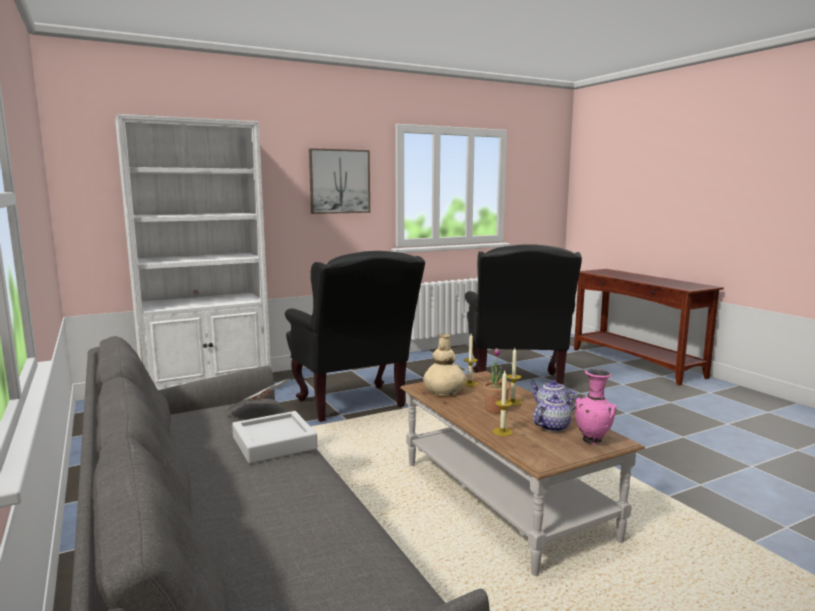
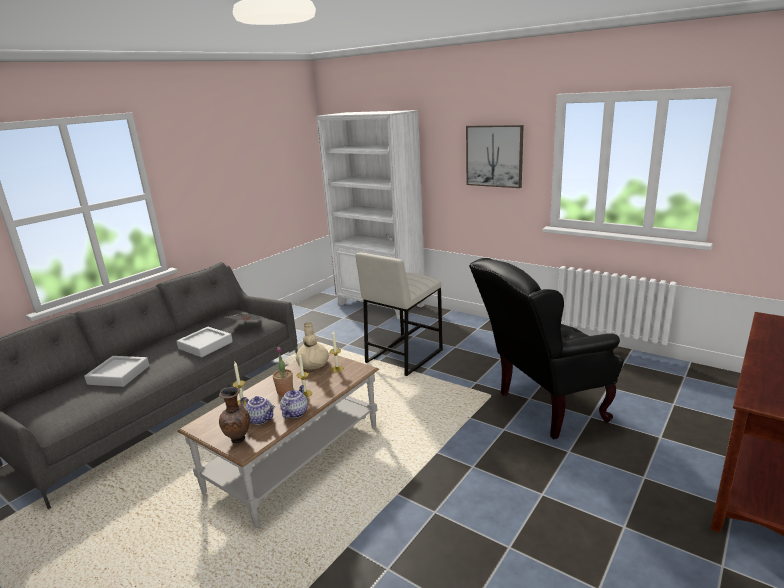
camera: 65 degrees right, 10 degrees up
(273, 524) = (119, 375): none -> grey tray
(356, 407) = (404, 356): black armchair -> beige stool
(593, 441) = (239, 440): pink vase -> brown vase

